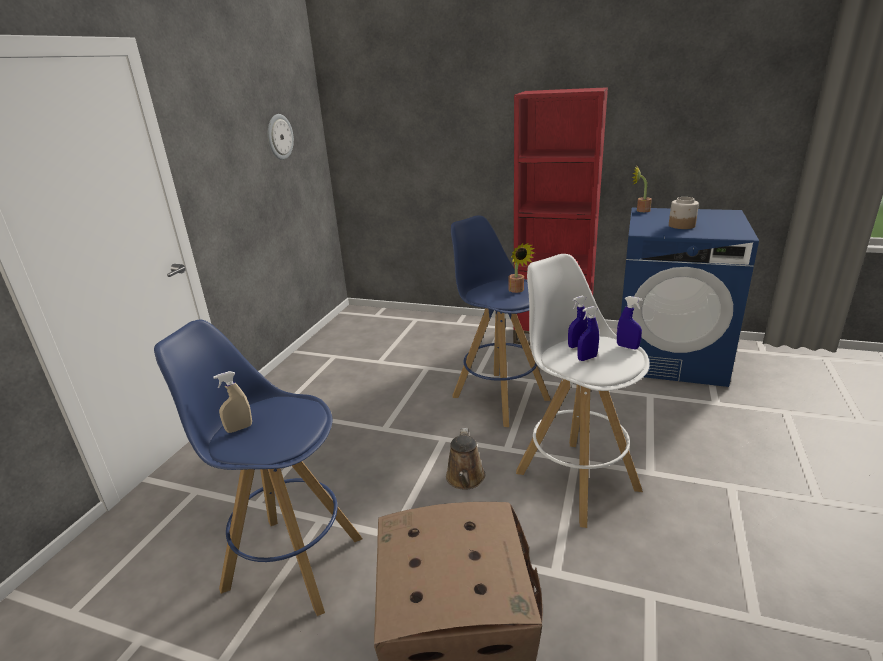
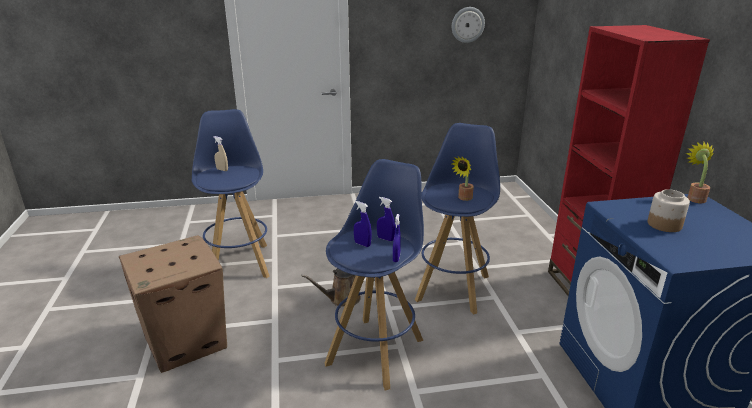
camera: 60 degrees right, 0 degrees up
(576, 479) = (376, 350): white stool -> blue stool

